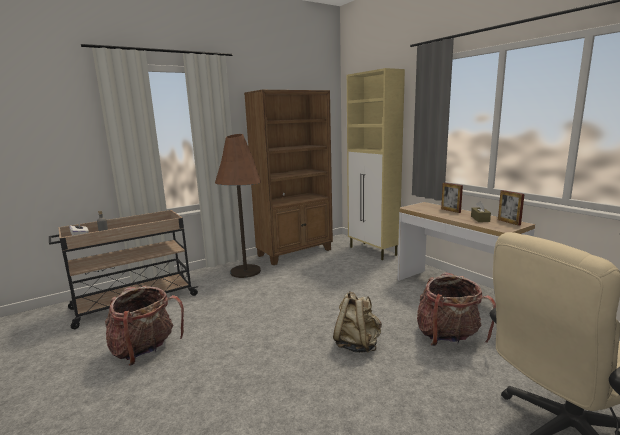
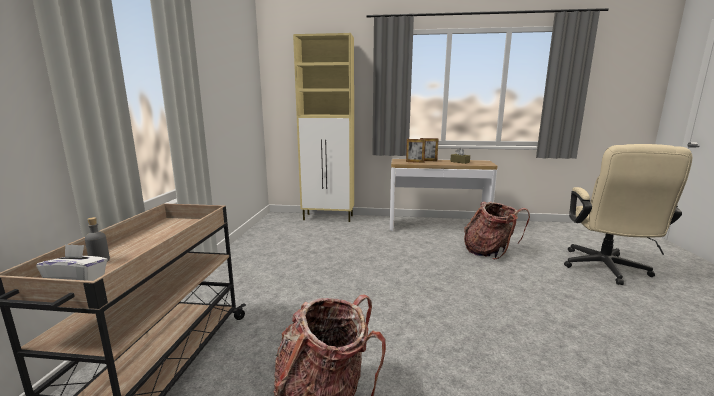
camera: 50 degrees left, 0 degrees up
(245, 271) = (246, 272): brown floor lamp -> none
(295, 252) = (261, 239): brown bookcase -> none
(357, 344) = (465, 280): beige backpack -> none
(509, 222) = (477, 161): picture frame -> picture frame (415, 162)

